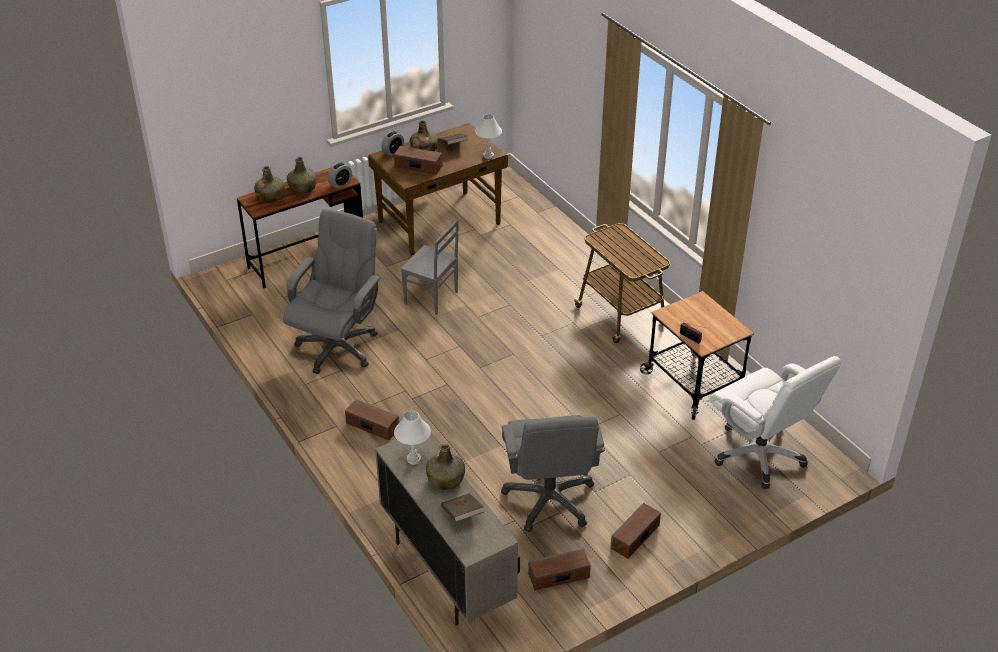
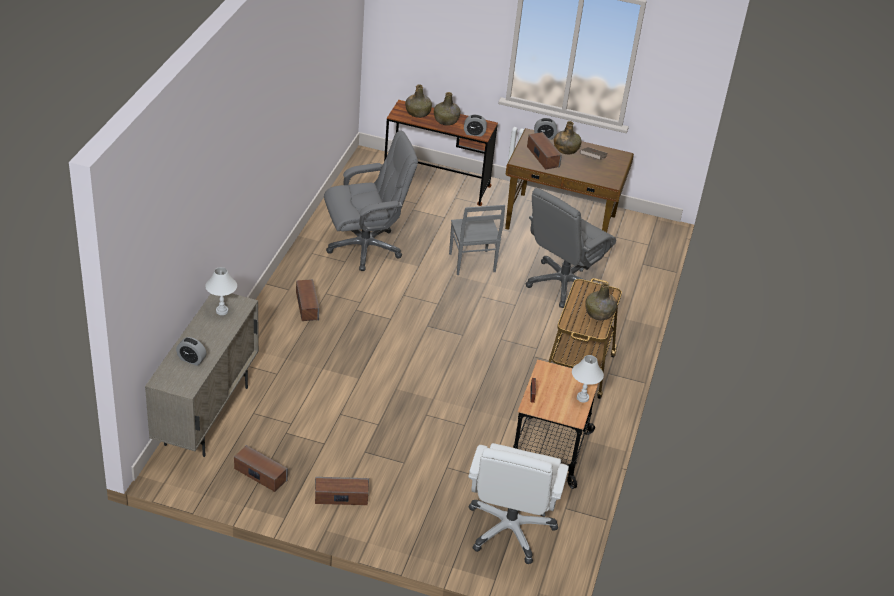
camera: 45 degrees right, 0 degrees up
(446, 480) = (218, 335): green bottle -> green bottle (599, 313)
(462, 515) = (191, 360): brown book -> alarm clock
(488, 156) = (604, 182): white table lamp -> white table lamp (583, 398)
(550, 500) = (330, 432): grey office chair -> grey office chair (563, 284)

